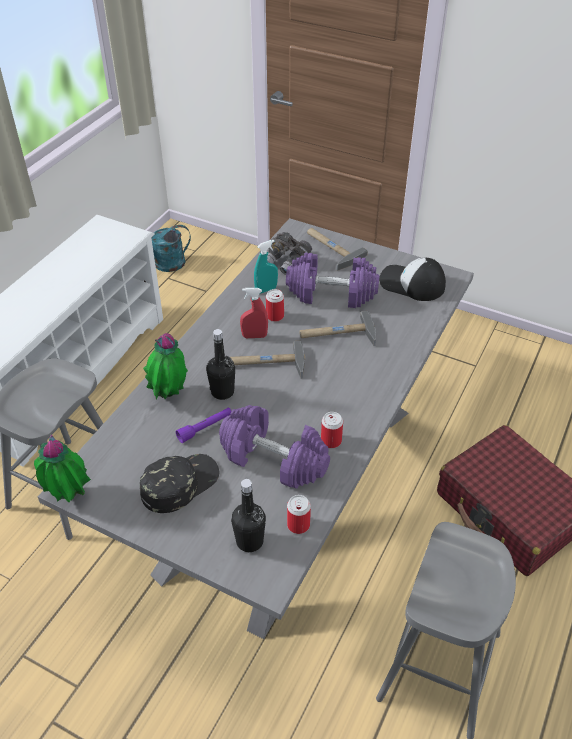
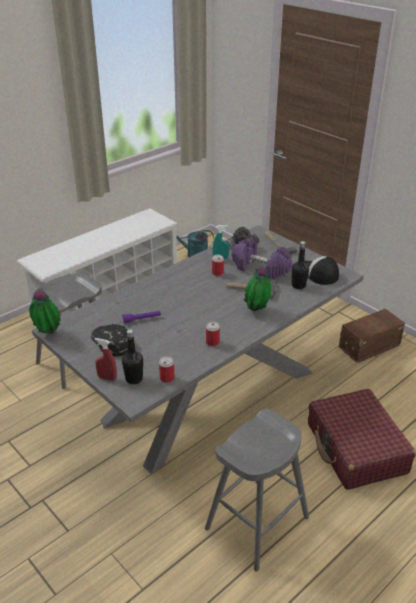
camera: 20 degrees right, 10 degrees down
(170, 396) = (131, 299): potted plant -> potted plant (257, 311)
(179, 483) = (111, 342): black cap -> black cap turned 105 degrees counterclockwise
(222, 392) = (162, 304): black bottle -> black bottle (298, 285)
(254, 336) = (199, 280): red spray bottle -> red spray bottle (107, 378)
(266, 364) = (197, 296): hammer -> none
(274, 459) = (173, 343): purple dumbbell -> none
(461, 352) = (370, 346): none -> brown storage box

